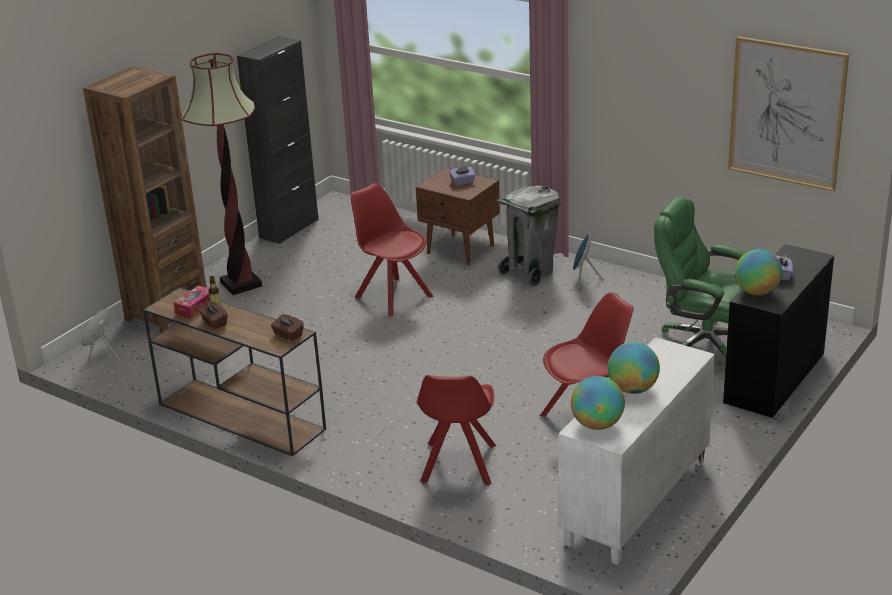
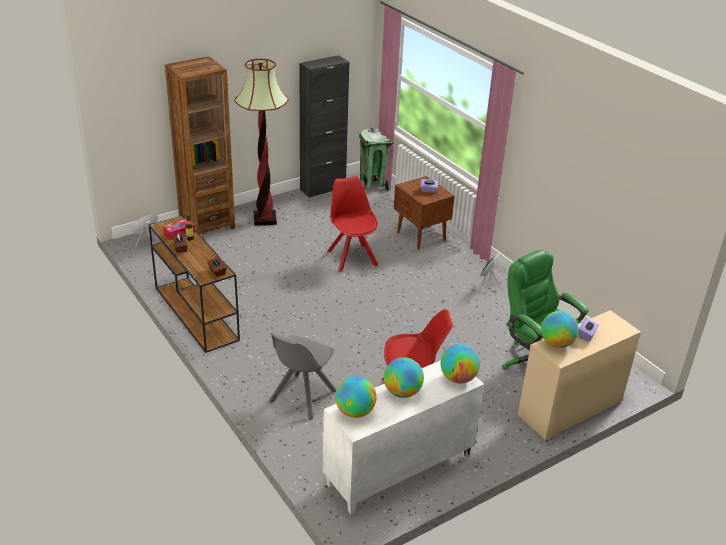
camera: 20 degrees right, 5 degrees up
(351, 208) = (372, 185): none -> green trash can
(458, 465) = (301, 397): red chair -> grey chair
(530, 272) = (455, 268): grey trash can -> none
(682, 357) = (458, 378): none -> globe
(775, 378) = (570, 408): black desk -> beige desk
(786, 113) = (645, 209): picture -> none

